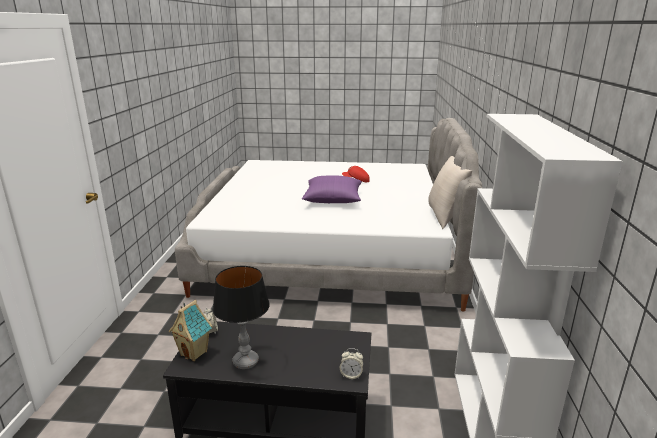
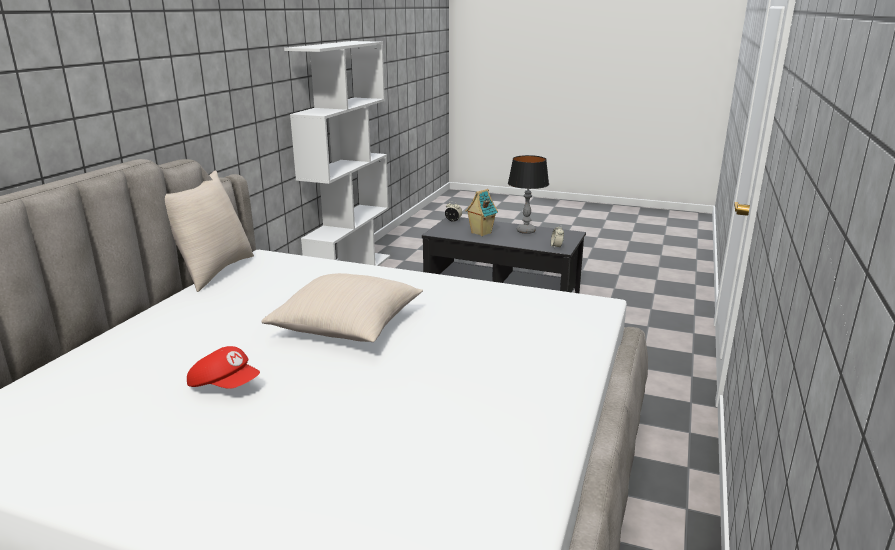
camera: 165 degrees left, 0 degrees up
(194, 353) = (566, 238): toy house -> toy house (480, 233)
(333, 200) = (347, 326): purple pillow -> beige pillow

